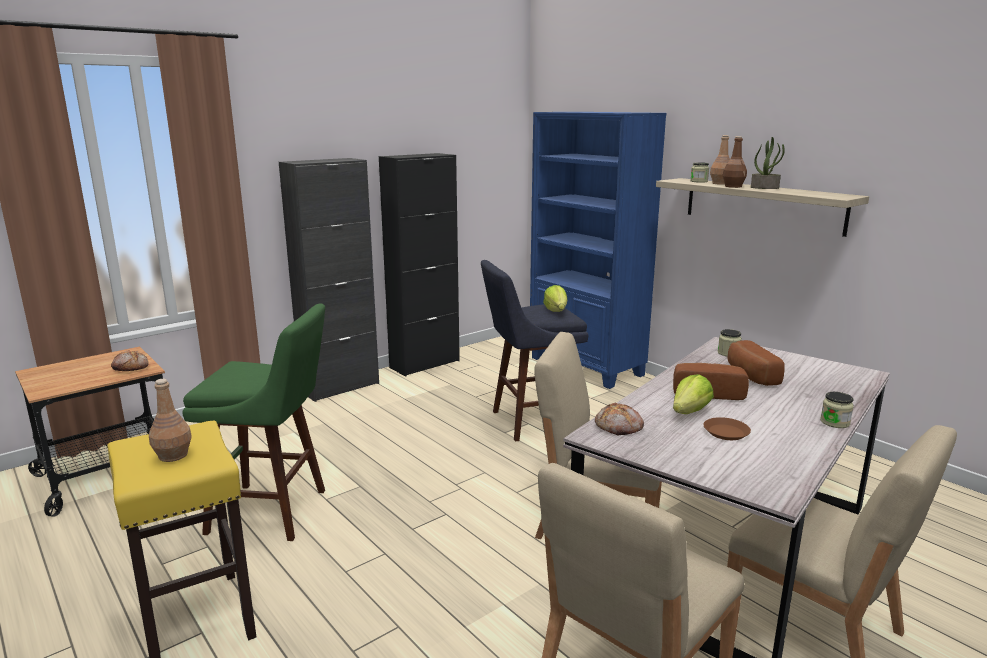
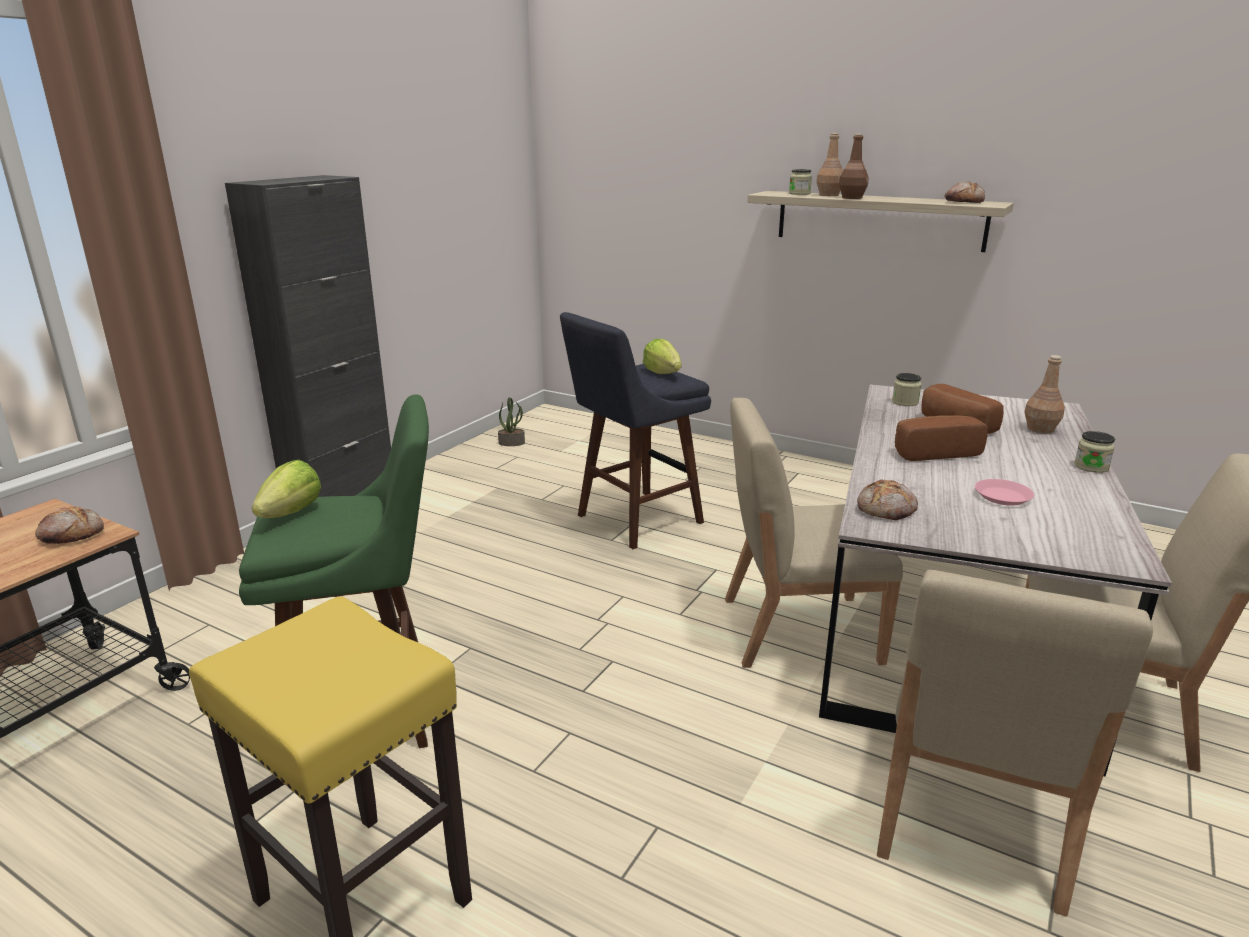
camera: 20 degrees left, 5 degrees up
(173, 455) = (332, 664): brown bottle -> brown bottle (1041, 429)
(424, 364) = (443, 466): black cabinet -> none
(586, 367) = (652, 441): blue bookcase -> none
(689, 412) = (940, 478): lettuce -> lettuce (291, 513)
(726, 432) = (1002, 496): brown plate -> pink plate
(765, 188) = (888, 198): potted plant -> potted plant (512, 443)
(821, 194) = (964, 202): none -> bread

